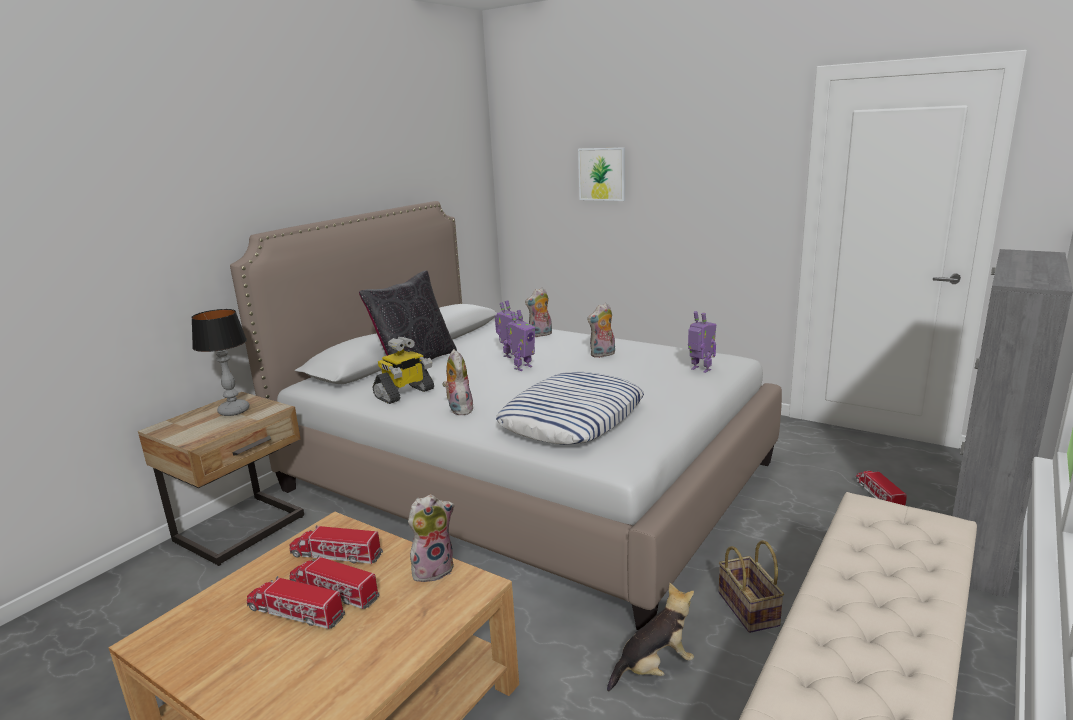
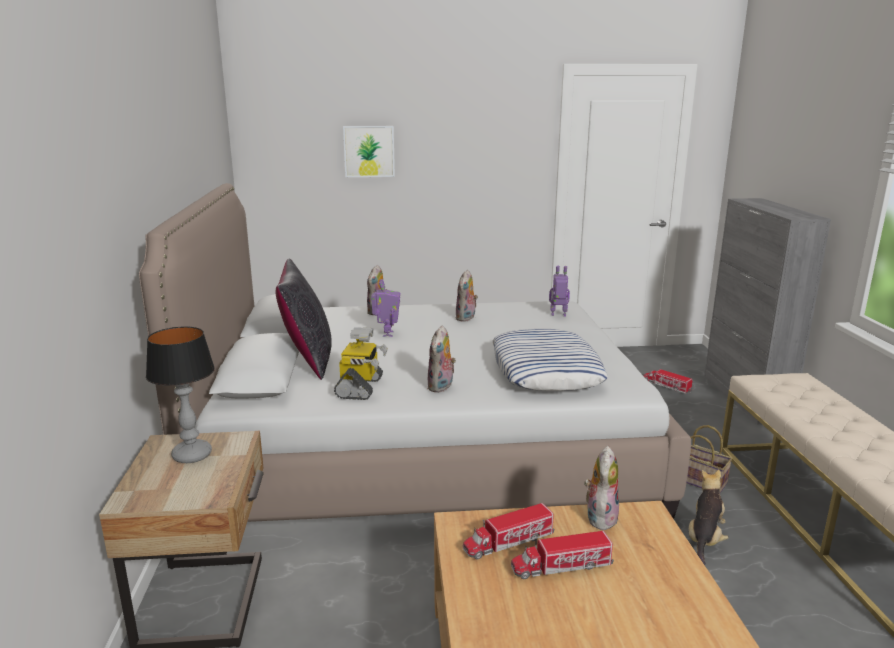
camera: 40 degrees left, 0 degrees up
(295, 613) = (564, 595): toy truck -> none
(458, 409) = (441, 387): plush toy -> plush toy turned 105 degrees counterclockwise
(522, 367) = (422, 341): toy robot -> none

